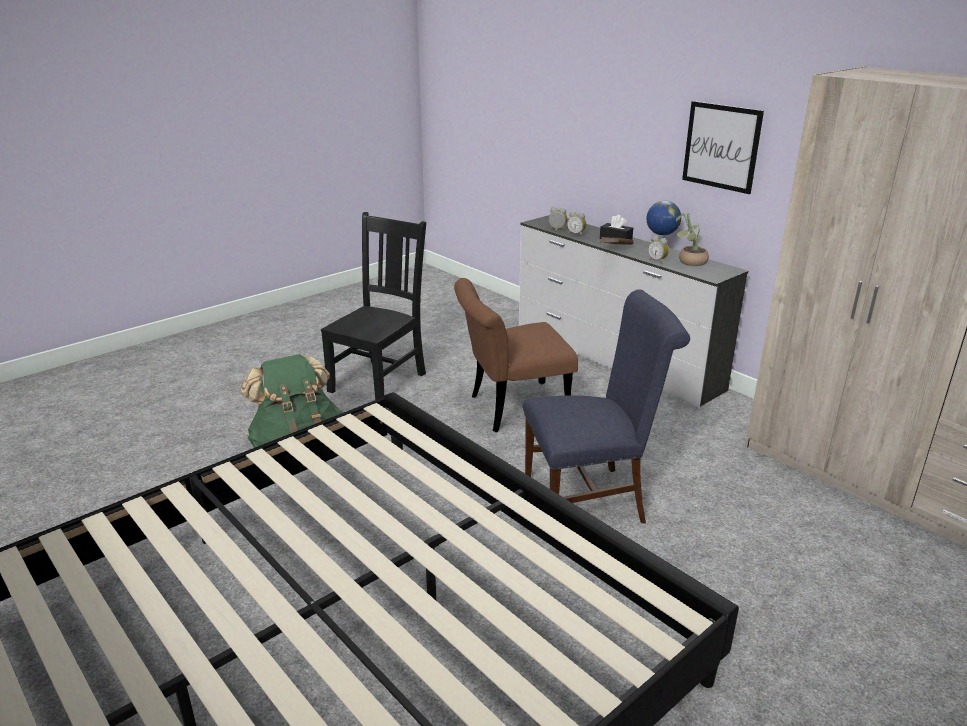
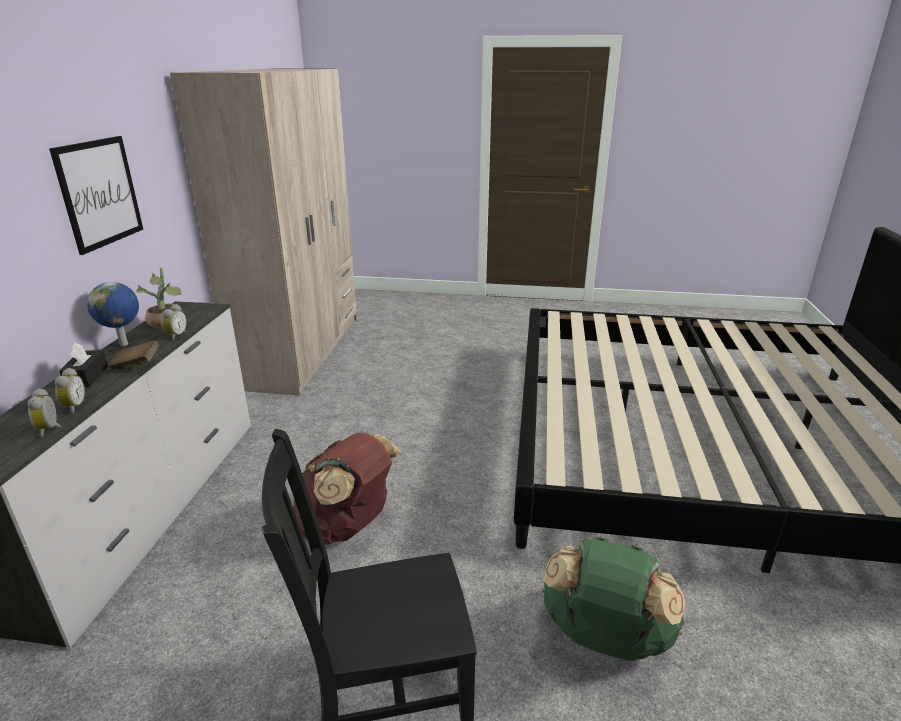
camera: 130 degrees left, 0 degrees up
(511, 409) = (347, 526): brown chair -> brown backpack
(591, 498) = (440, 428): blue chair -> none

